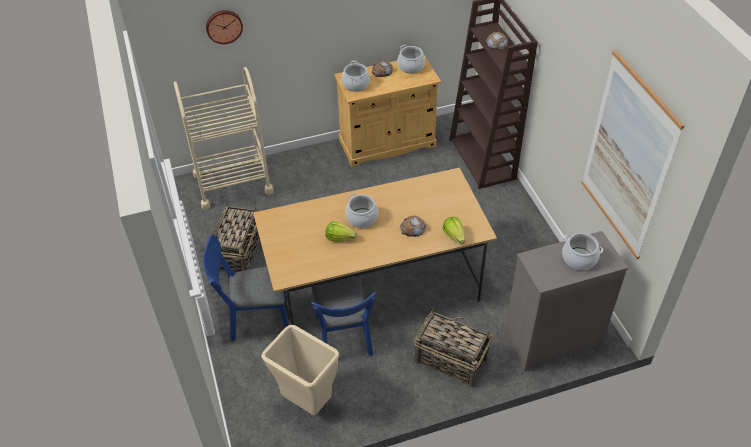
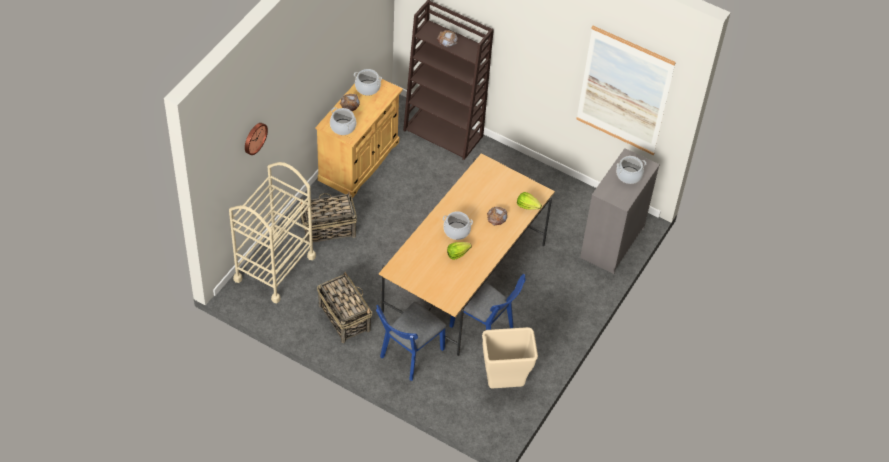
camera: 45 degrees left, 5 degrees up
(450, 359) = (563, 296): basket -> basket (327, 229)

